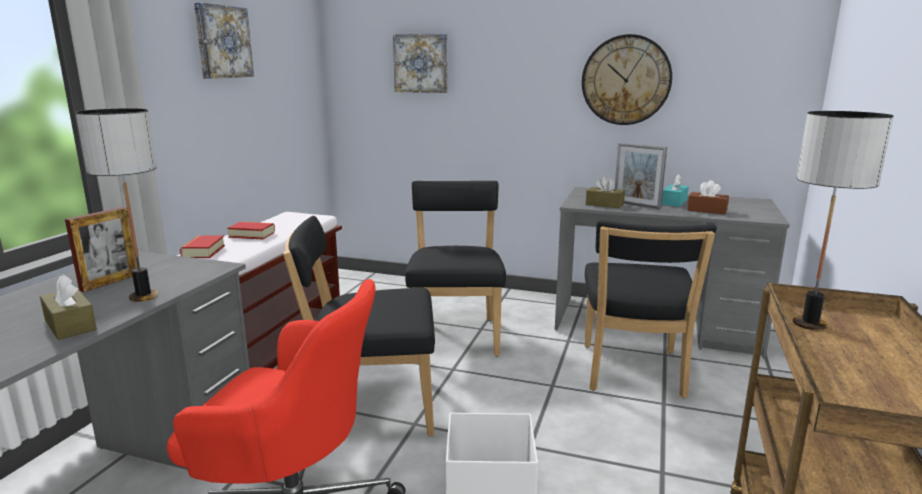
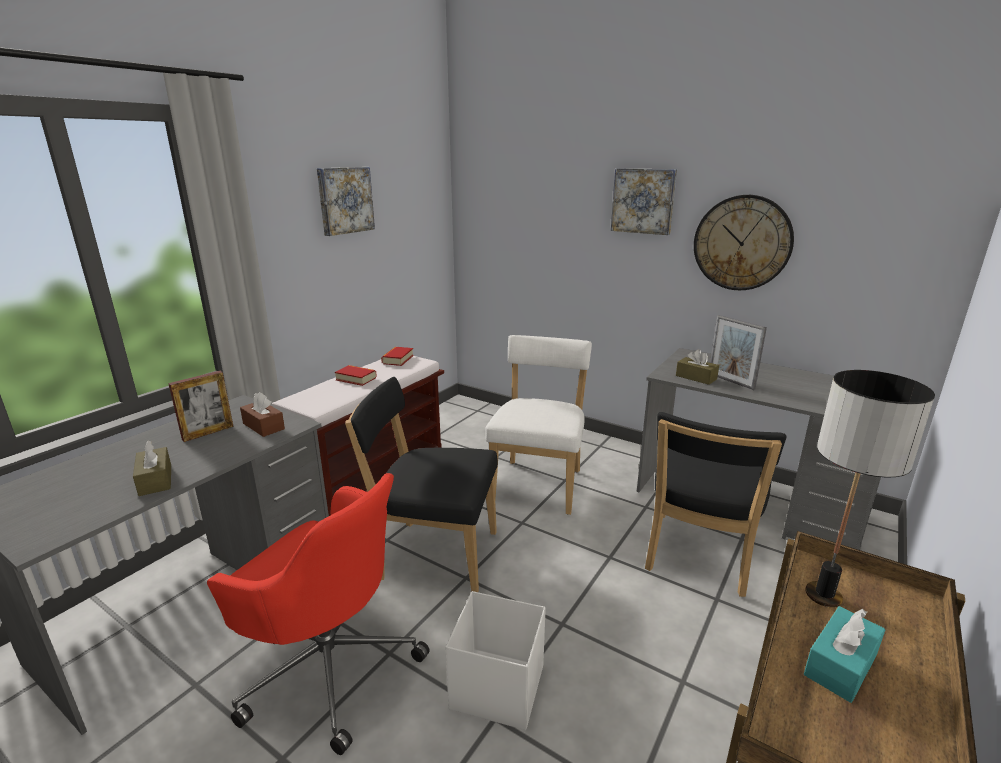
camera: 15 degrees right, 5 degrees up
(143, 297) = (223, 454): table lamp -> none
(203, 251) = (308, 395): book -> book (398, 359)
(421, 63) = (538, 212): picture -> picture (643, 201)
(456, 334) = (539, 483): black chair -> white chair
(674, 202) = (775, 381): turquoise tissue box -> turquoise tissue box (840, 664)
(707, 210) = (807, 397): brown tissue box -> brown tissue box (263, 426)

